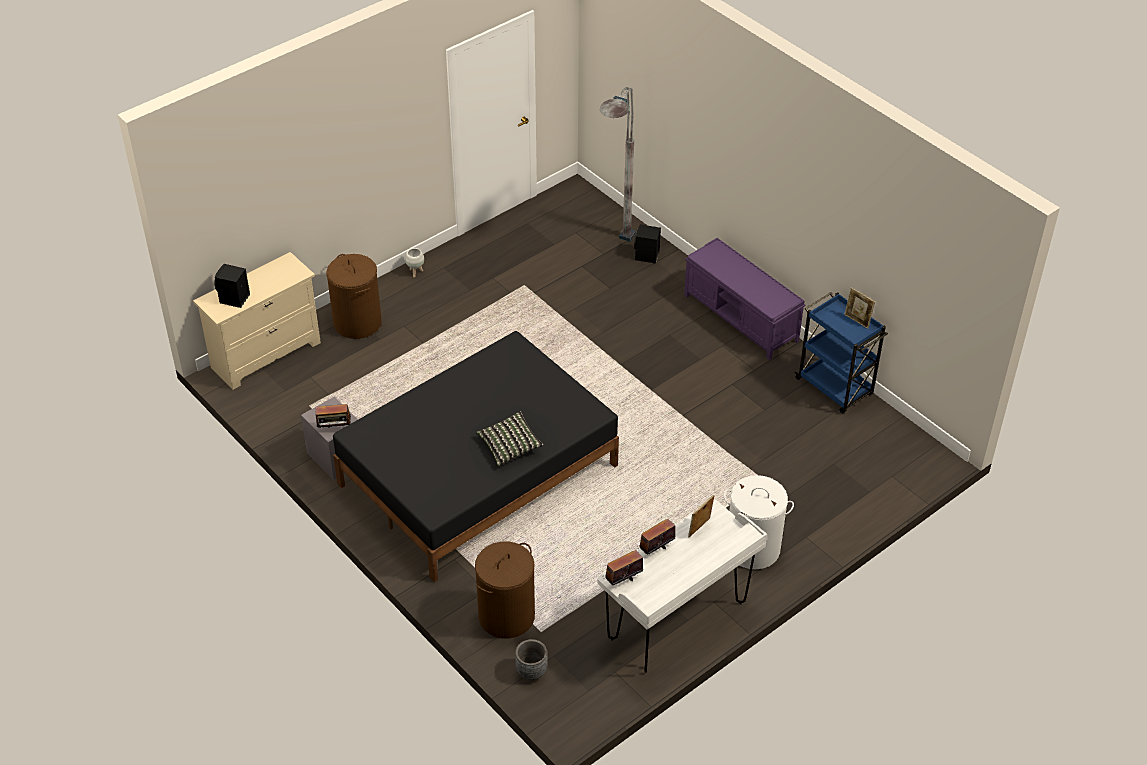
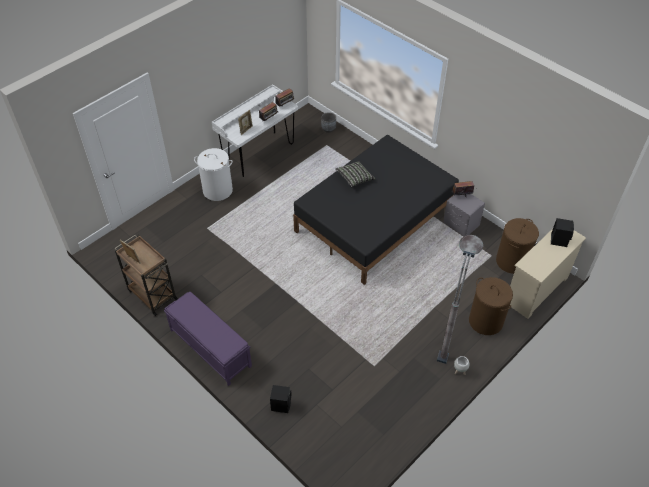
camera: 175 degrees right, 5 degrees up
(506, 616) = (344, 150): brown laundry basket -> brown laundry basket (512, 261)
(615, 252) = (307, 406): grey floor lamp -> grey floor lamp (448, 340)
(835, 388) = (152, 294): blue cart -> brown cart

